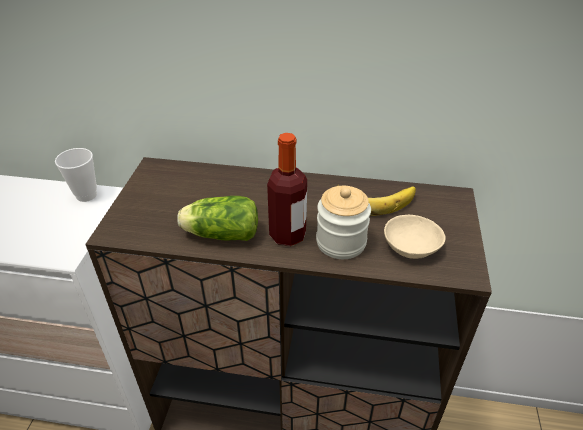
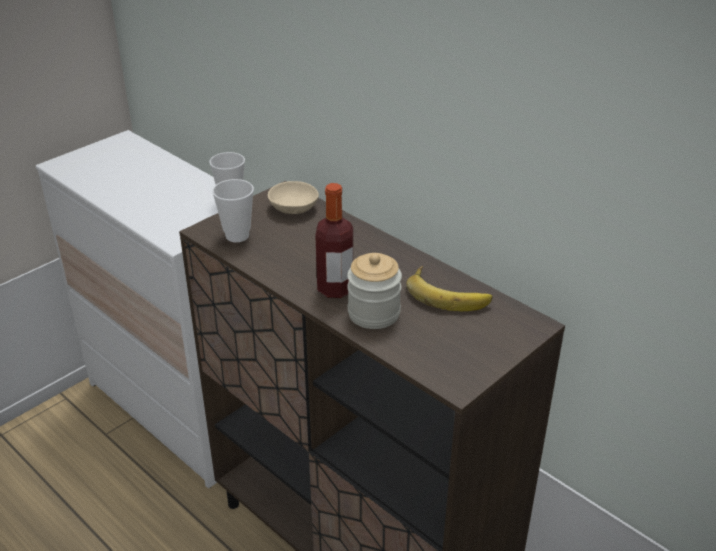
camera: 35 degrees right, 5 degrees down
(150, 224) = (237, 236): none -> cup
(219, 234) = (282, 265): lettuce -> none
(412, 245) = (435, 343): beige bowl -> beige bowl (295, 207)

